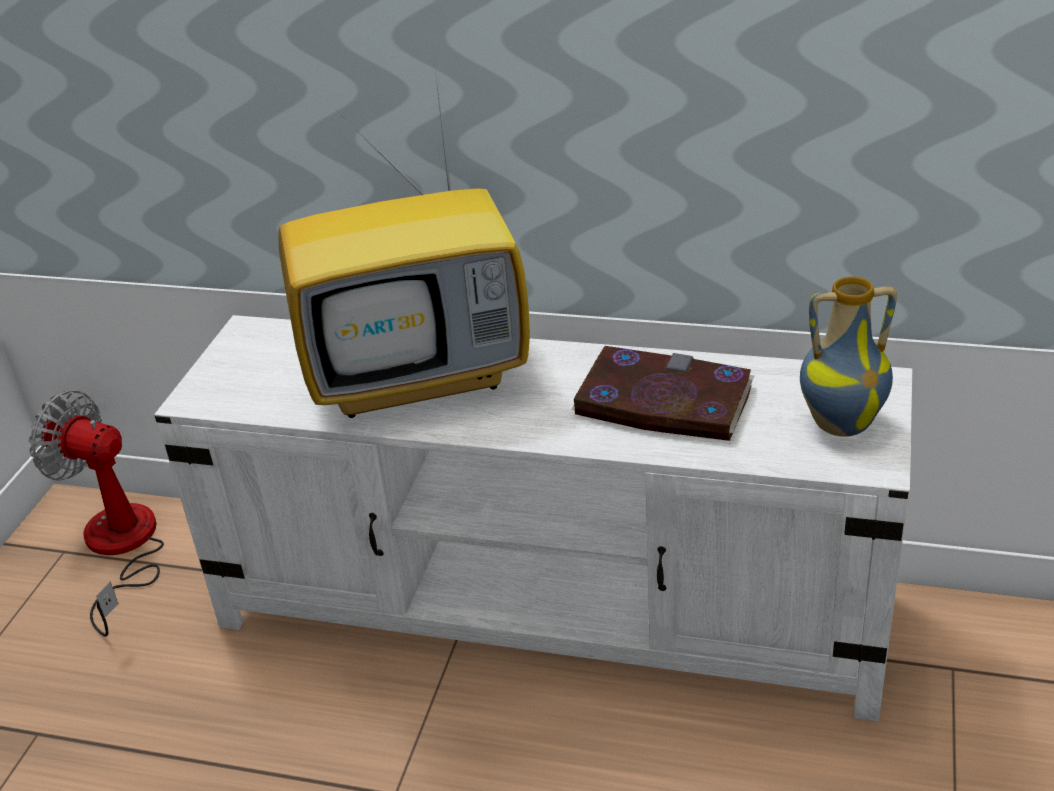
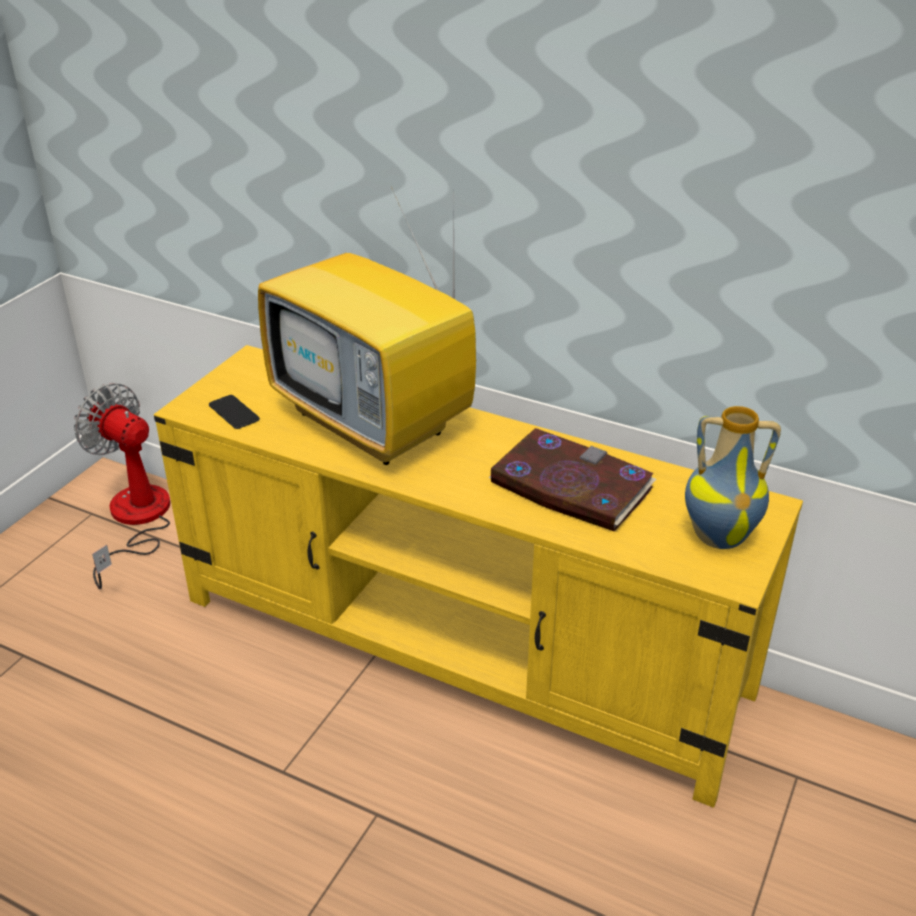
camera: 10 degrees right, 0 degrees up
(250, 394) = (234, 413): none -> phone
(420, 375) = (376, 423): television -> television turned 45 degrees clockwise
(550, 610) = (462, 647): white tv stand -> yellow tv stand

